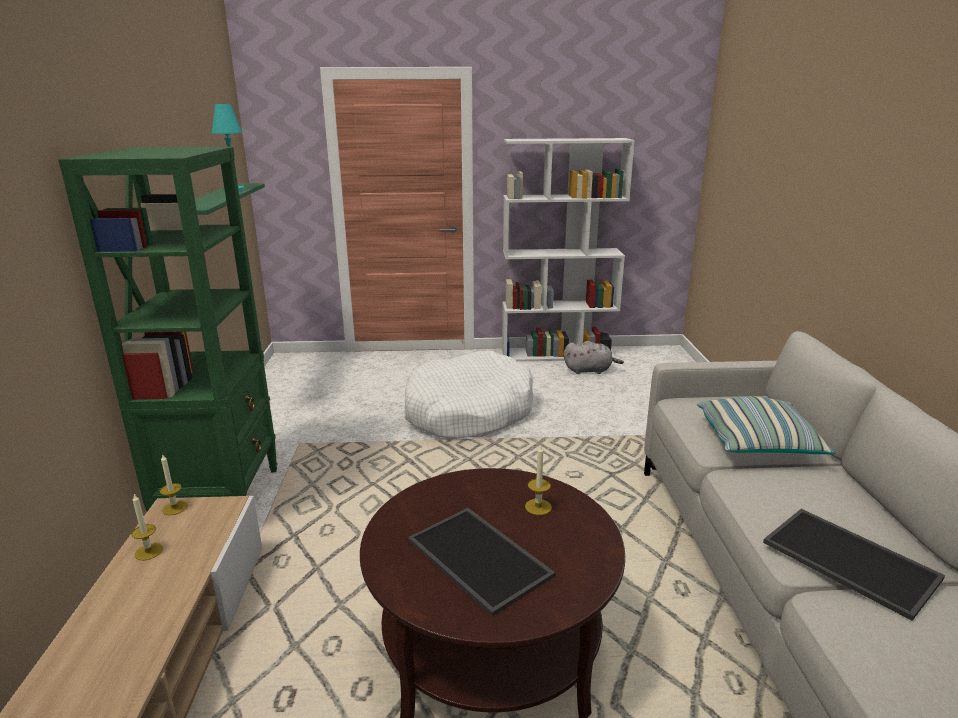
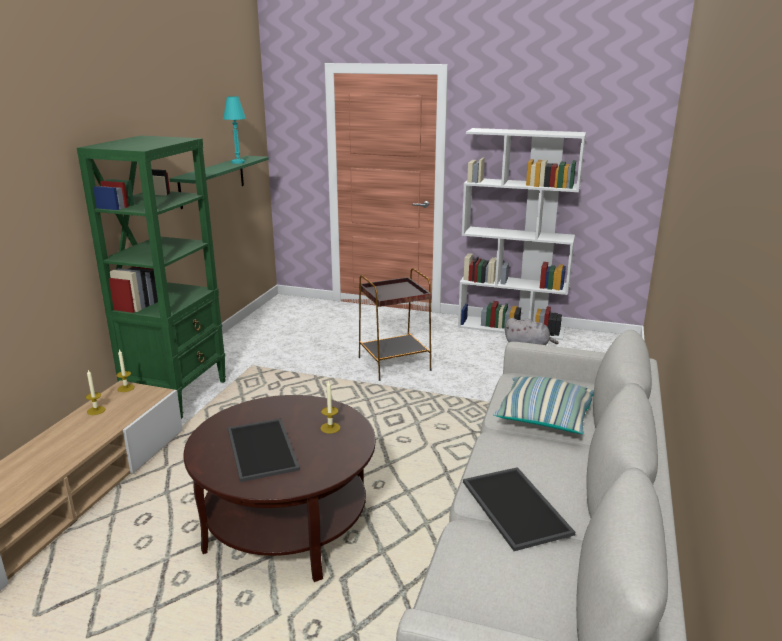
camera: 20 degrees right, 0 degrees up
(468, 412) = (395, 364): white dog bed -> brown side table

